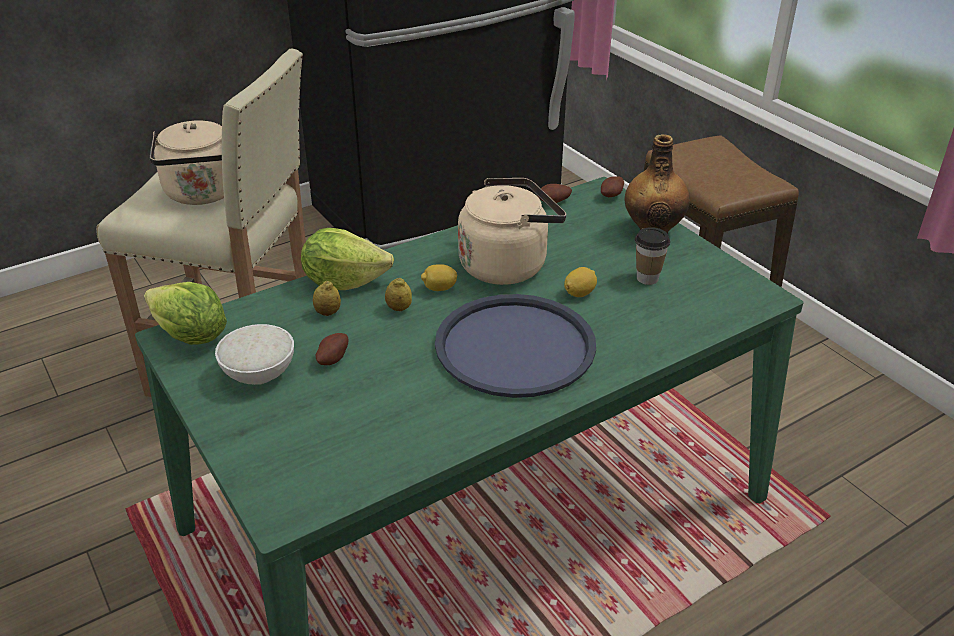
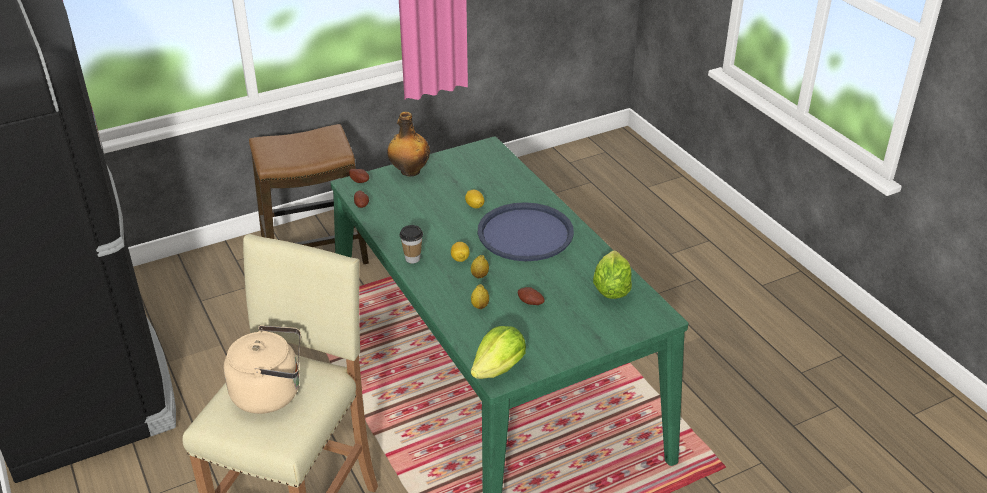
camera: 85 degrees left, 0 degrees up
(260, 374) = (543, 333): white bowl -> none
(344, 281) = (443, 300): lettuce -> lettuce (611, 289)
(507, 264) = (437, 230): beige kettle -> none
(647, 278) = (463, 180): cup -> cup (412, 259)

